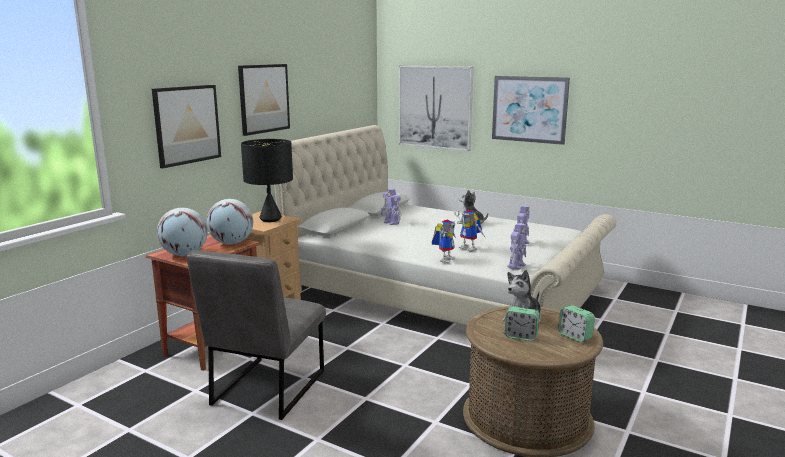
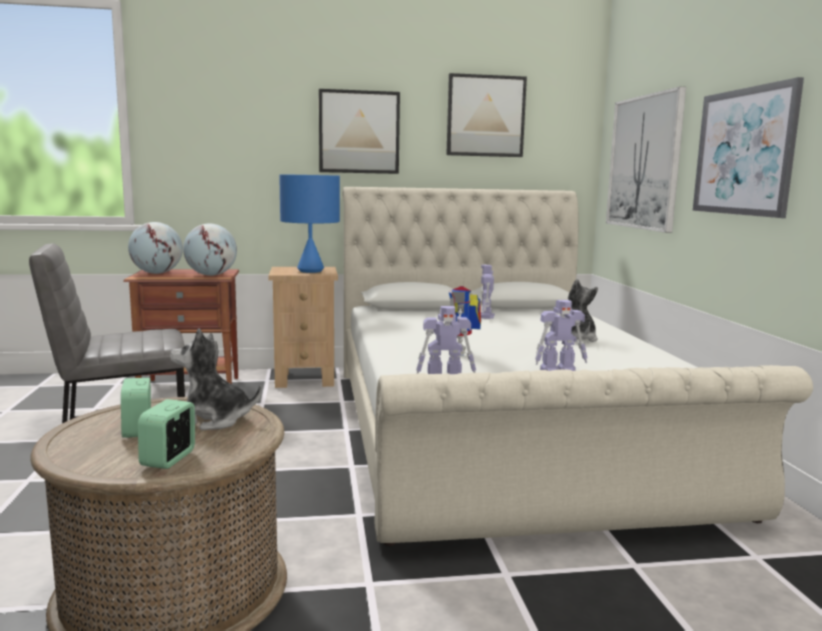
camera: 50 degrees right, 5 degrees down
(187, 125) = (236, 148): picture -> picture (485, 116)
(270, 219) = (310, 271): black table lamp -> blue table lamp
(445, 259) = (398, 353): toy robot -> none

